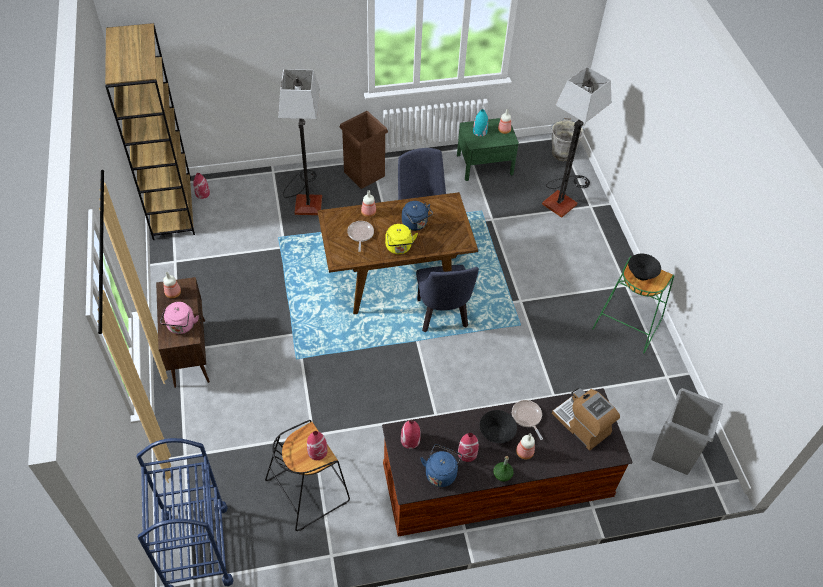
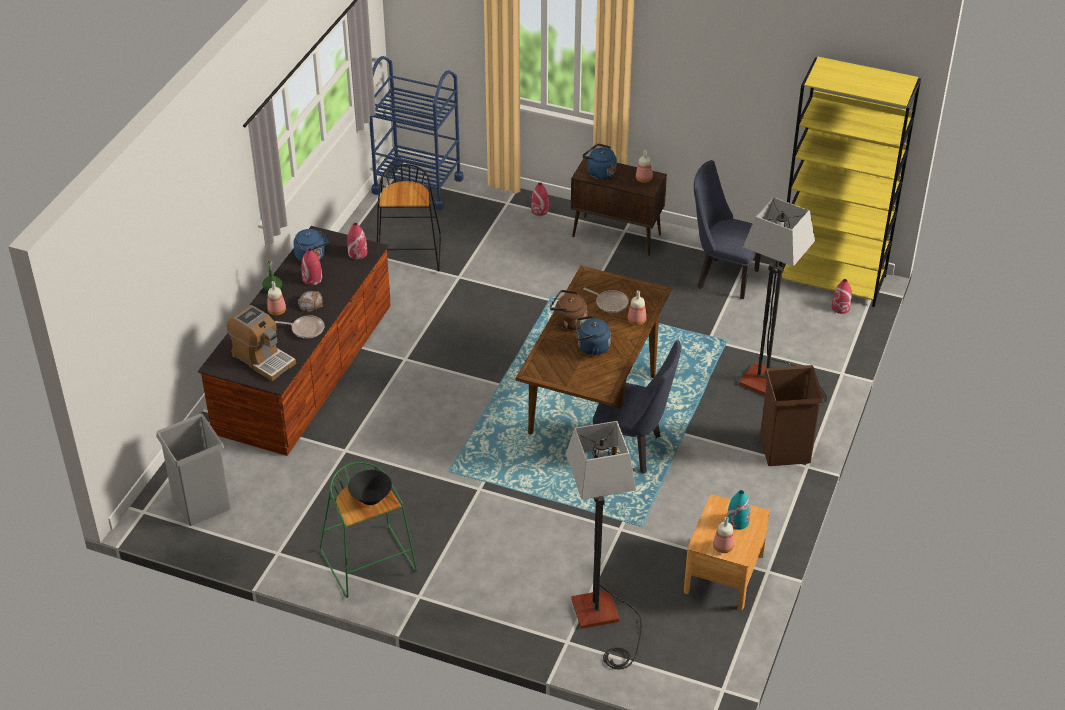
camera: 125 degrees right, 10 degrees down
(171, 208) = (832, 279): brown bookcase -> yellow bookcase
(181, 326) = (599, 173): pink kettle -> blue kettle
(317, 451) = (397, 198): red vase -> red vase (540, 210)
(399, 248) = (568, 322): yellow kettle -> brown kettle
(442, 317) = (512, 416): blue chair -> blue chair (722, 277)
(484, 164) = (724, 573): green nightstand -> brown nightstand
(496, 434) = (310, 303): black bowl -> bread
(562, 153) = (688, 673): grey bucket -> none
(582, 424) = (262, 359): coffee machine -> coffee machine turned 45 degrees clockwise

